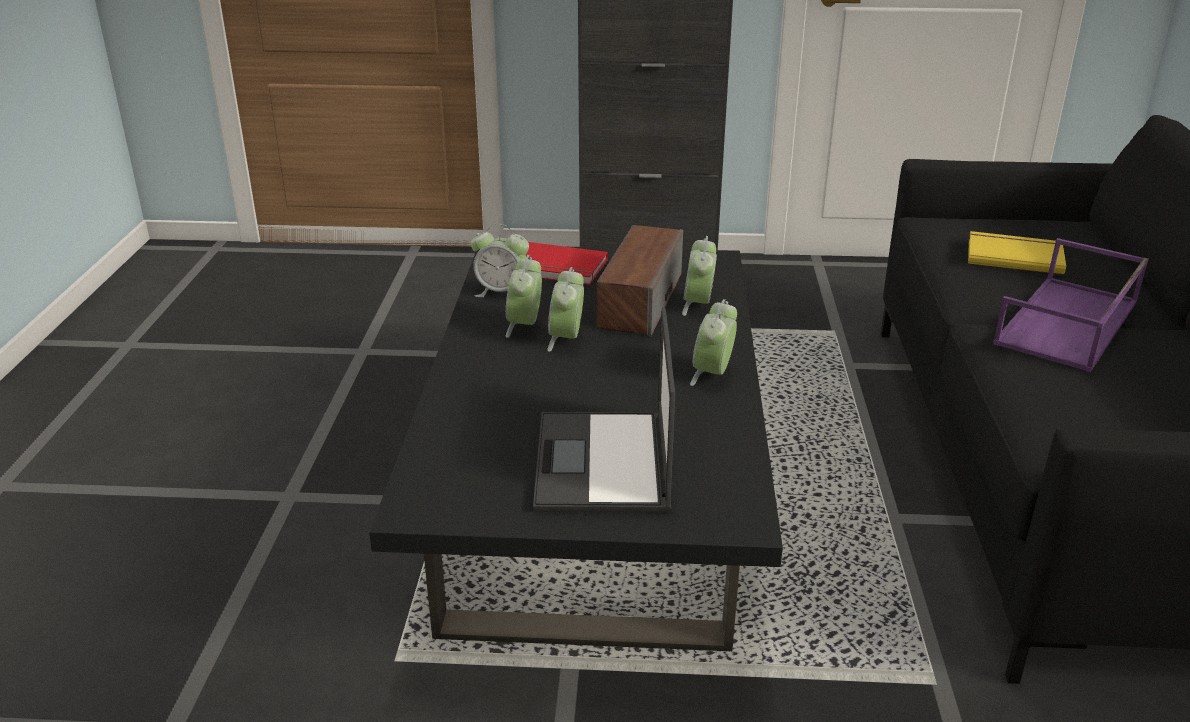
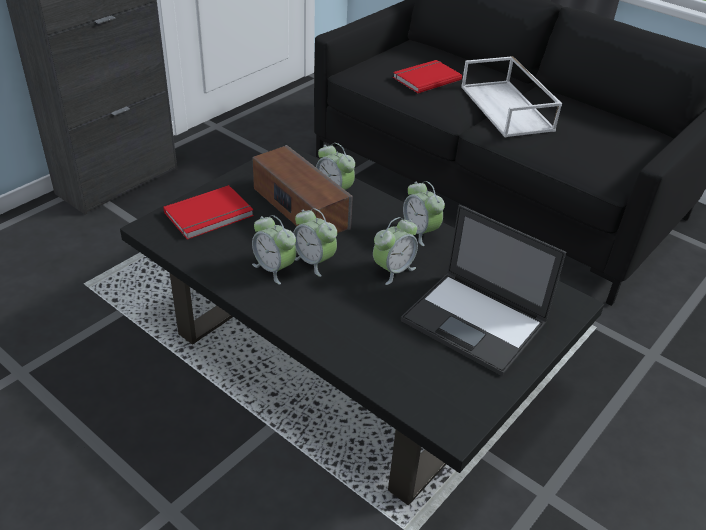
camera: 55 degrees left, 10 degrees up
(501, 292) = (212, 255): alarm clock -> alarm clock (393, 270)
(1014, 255) = (425, 78): yellow book -> red book
(1068, 324) = (508, 108): purple tray -> white tray

